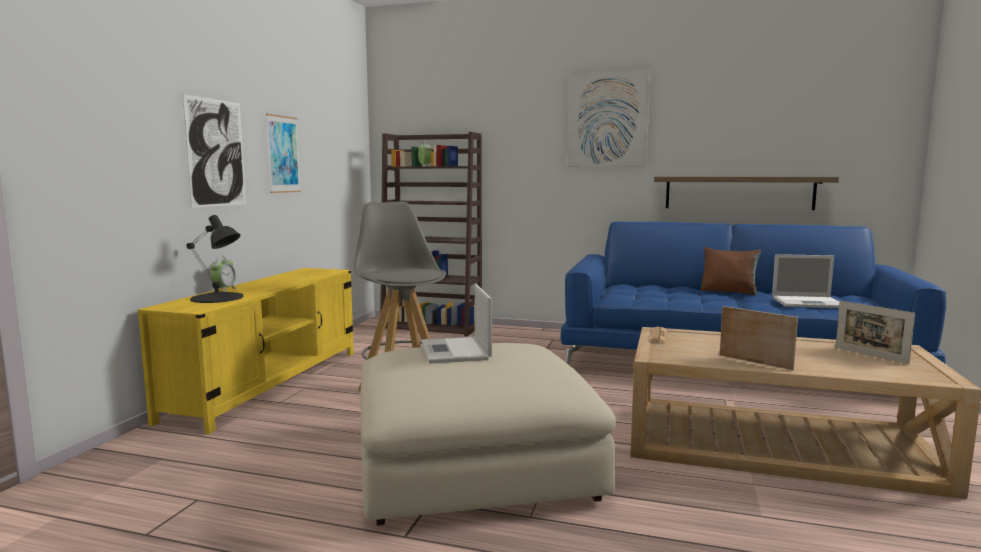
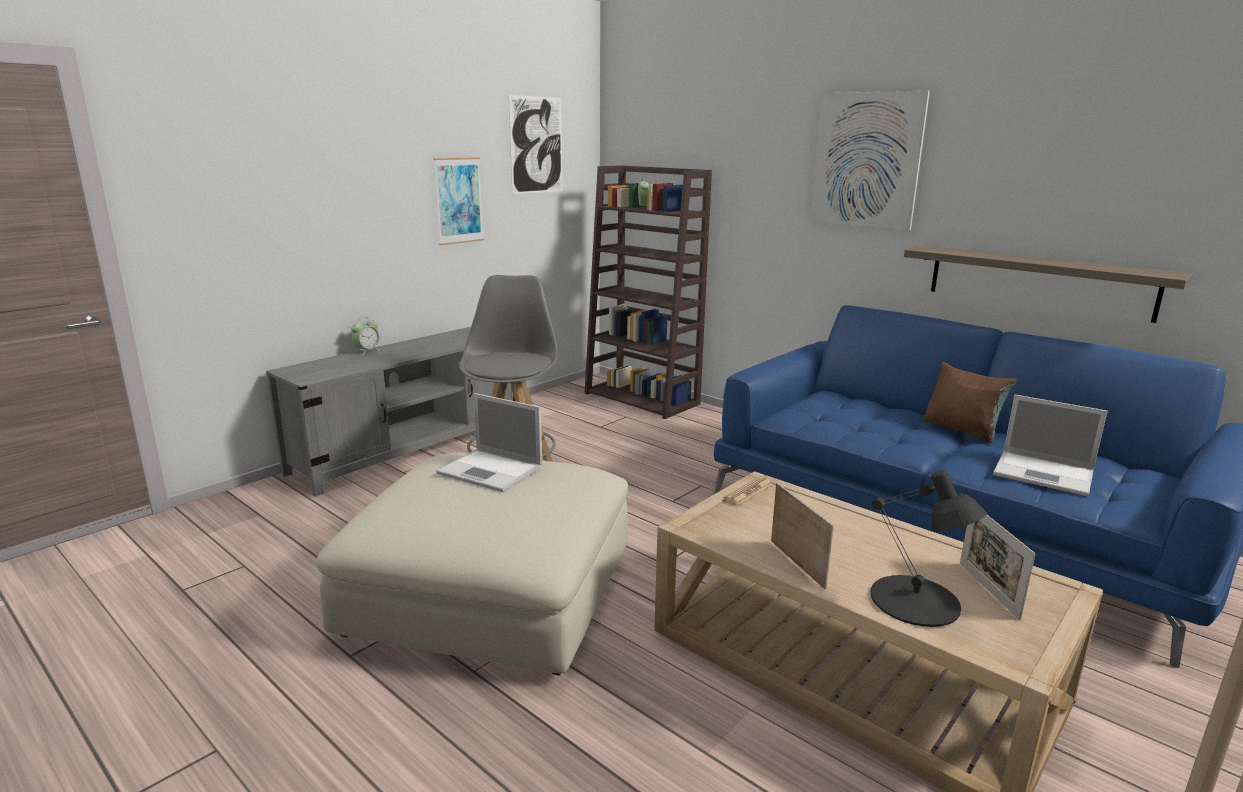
camera: 25 degrees right, 10 degrees up
(216, 153) = (364, 209): picture -> picture (536, 145)
(217, 298) = (344, 364): black table lamp -> black table lamp (916, 601)
(269, 383) = (415, 446): yellow tv stand -> grey tv stand
(455, 351) = (492, 471): laptop -> laptop turned 75 degrees counterclockwise

